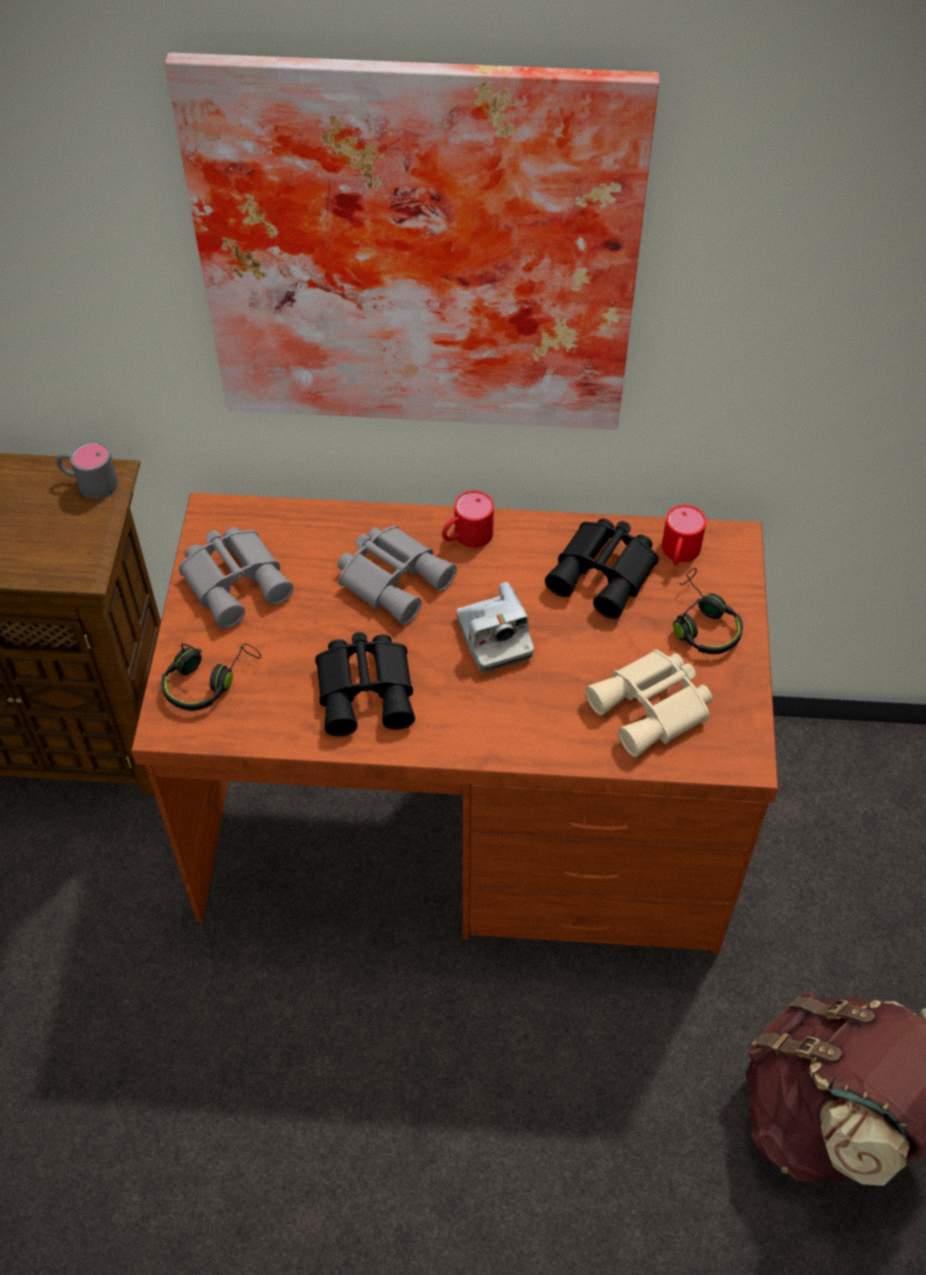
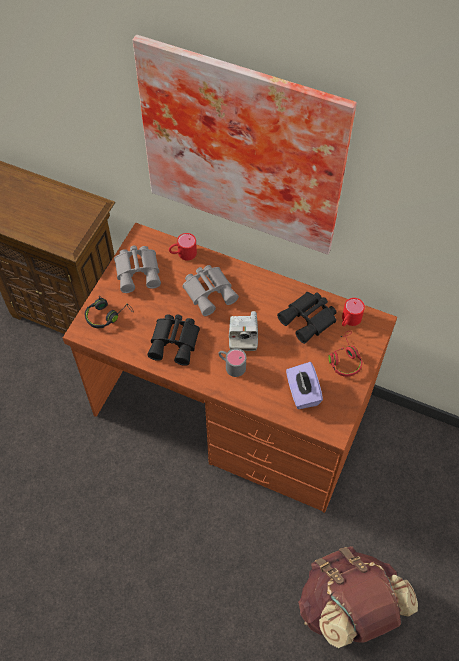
camera: 20 degrees right, 5 degrees up
(89, 482) = (88, 206): grey mug -> grey mug (231, 365)
(466, 537) = (251, 281): red mug -> red mug (183, 253)
(653, 708) = (302, 393): beige binoculars -> purple tissue box
(702, 623) = (344, 358): black headphones -> red headphones

